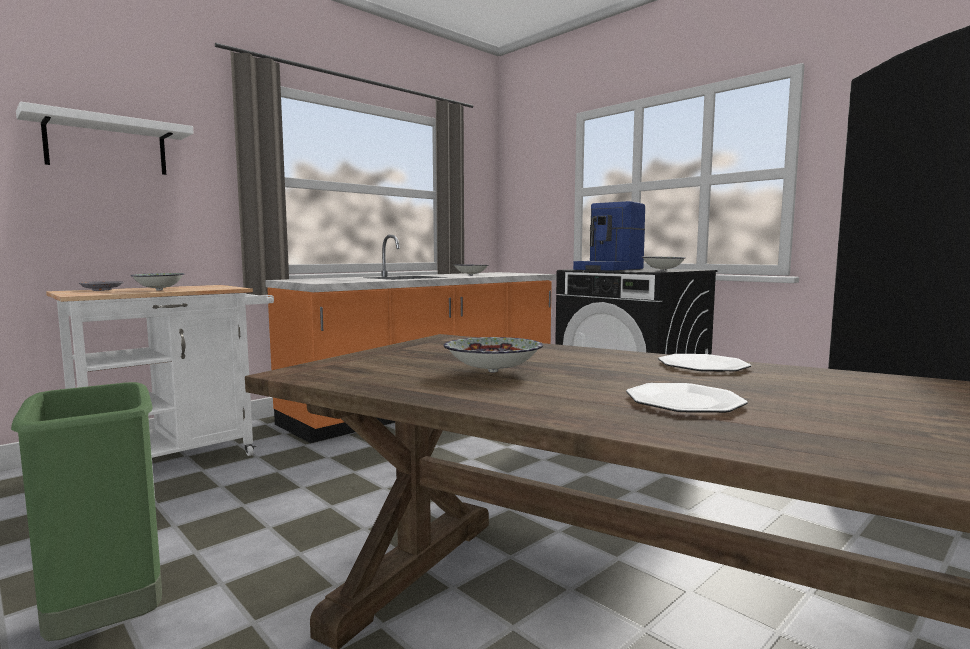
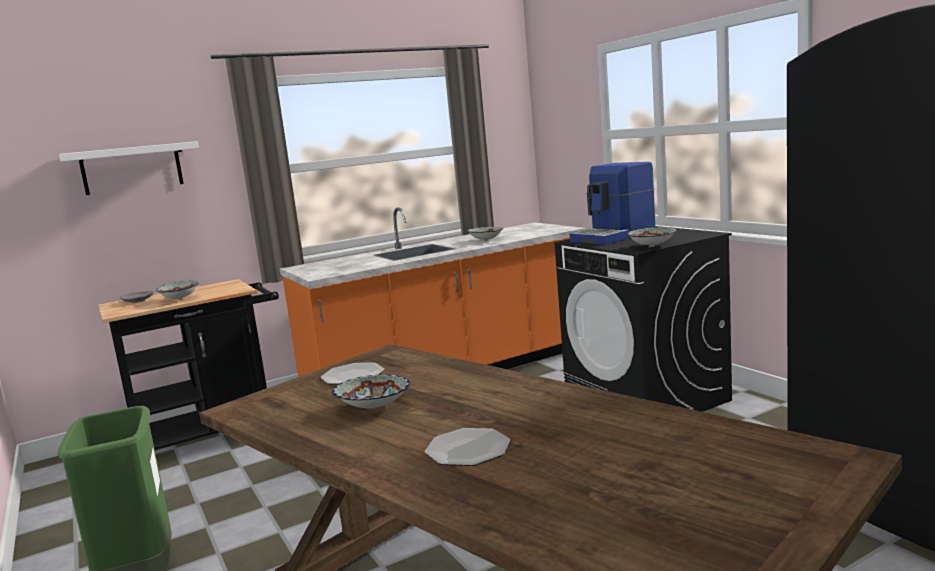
camera: 15 degrees right, 5 degrees up
(178, 458) = (214, 437): white cart -> black cart
(703, 366) = (551, 398): plate -> plate (353, 376)

